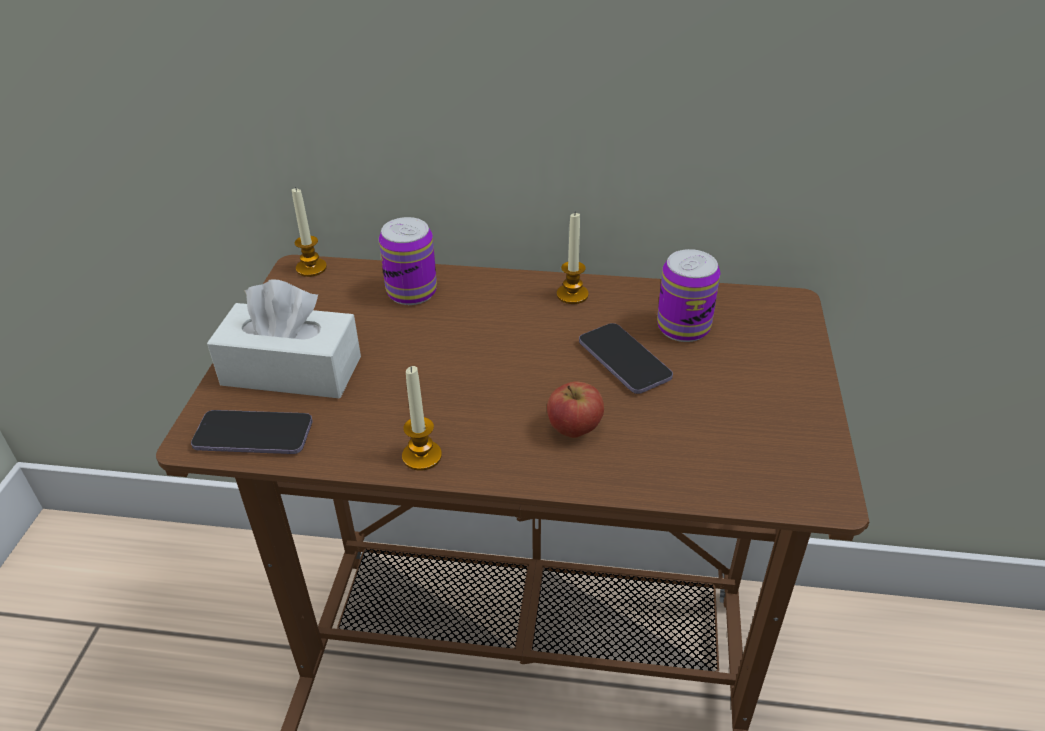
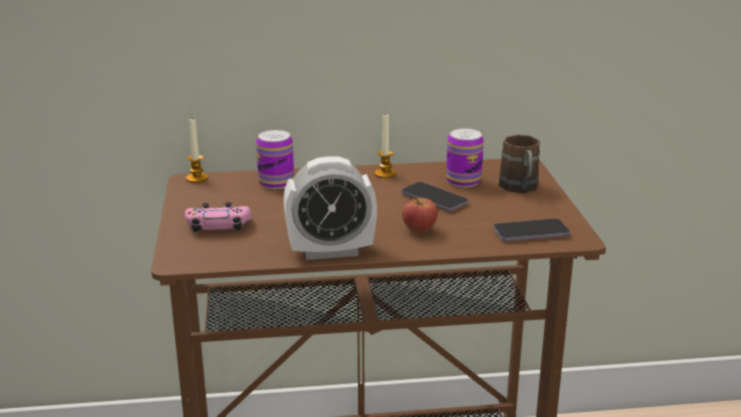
camera: 15 degrees left, 15 degrees down
(253, 435) = (213, 256): phone -> phone (530, 232)
(291, 371) = (218, 226): white tissue box -> pink game controller
(422, 456) = (330, 251): candle -> alarm clock
(767, 359) = (520, 189): none -> brown mug

